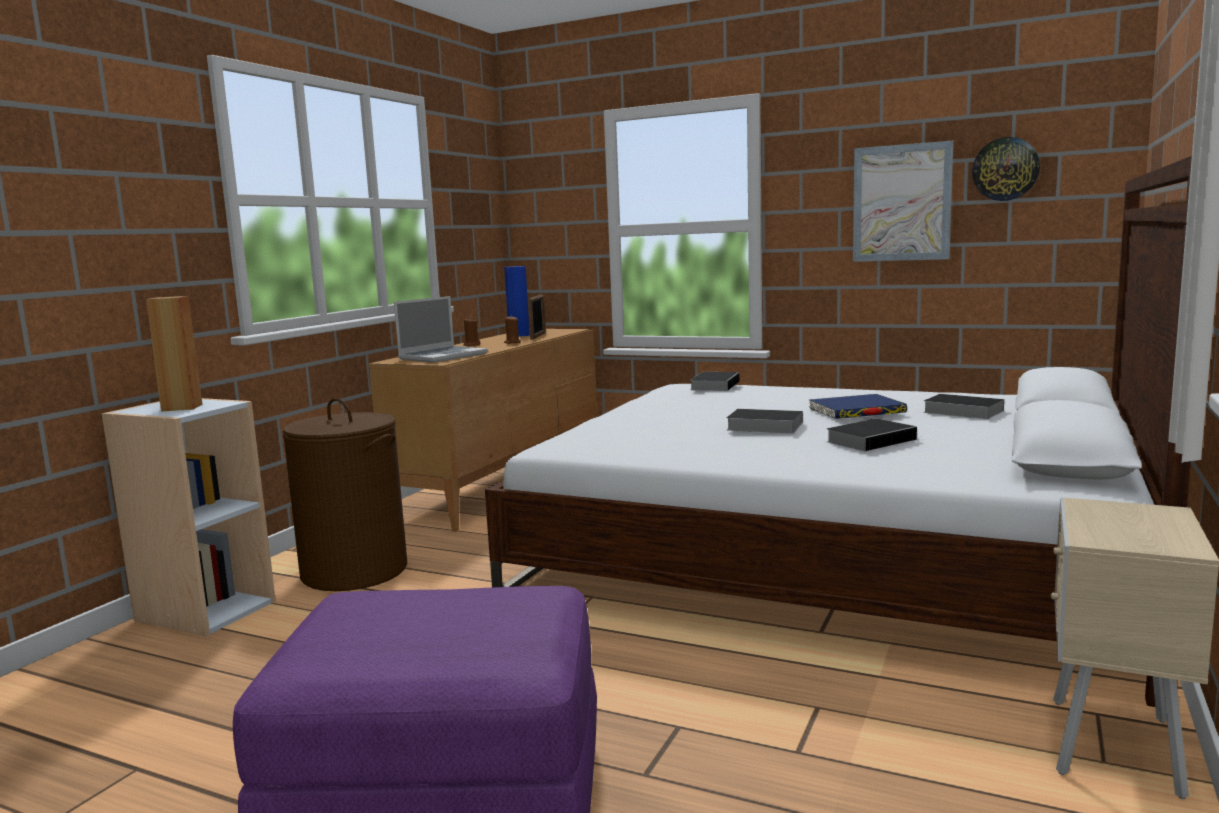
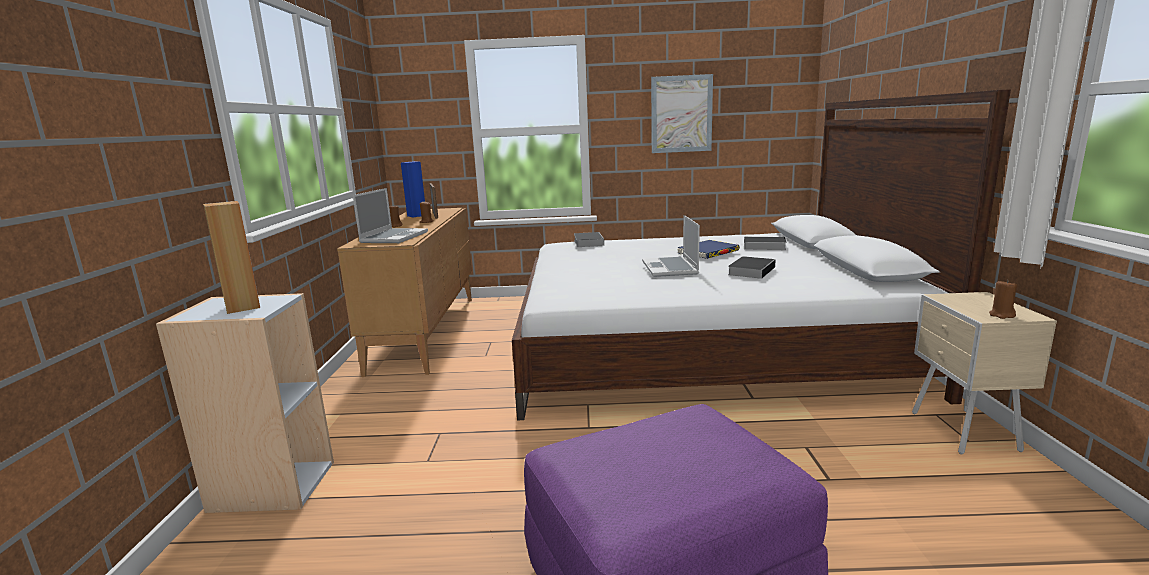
camera: 25 degrees left, 5 degrees up
(355, 571) = (379, 422): brown laundry basket -> none
(762, 426) = (671, 268): book -> laptop
(1005, 169) = (743, 93): wall clock -> none
(1130, 540) = (1001, 315): none -> brown candle

